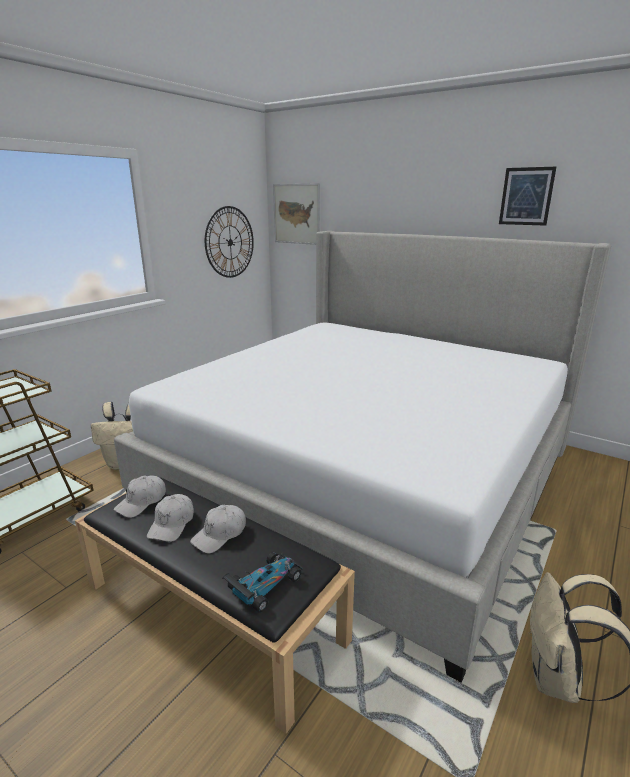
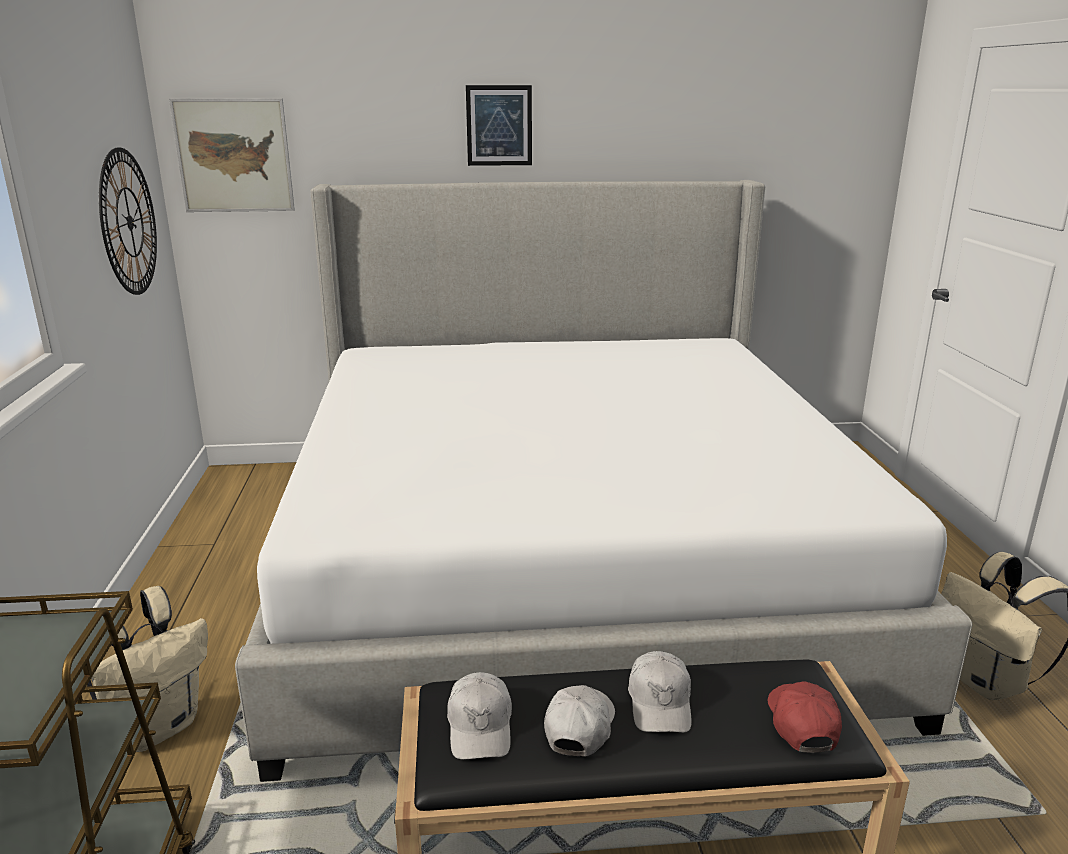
camera: 40 degrees left, 0 degrees up
(172, 524) = (579, 727): white cap -> white cap turned 135 degrees counterclockwise
(265, 585) = (802, 723): toy car -> red cap
(526, 196) = (642, 121): picture -> picture (499, 125)

